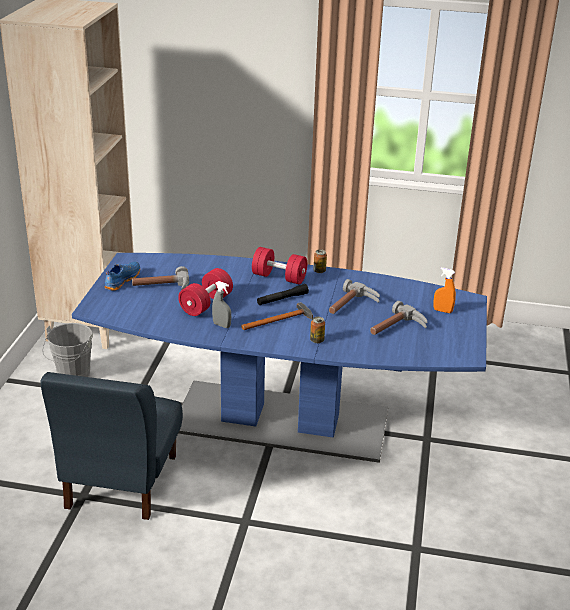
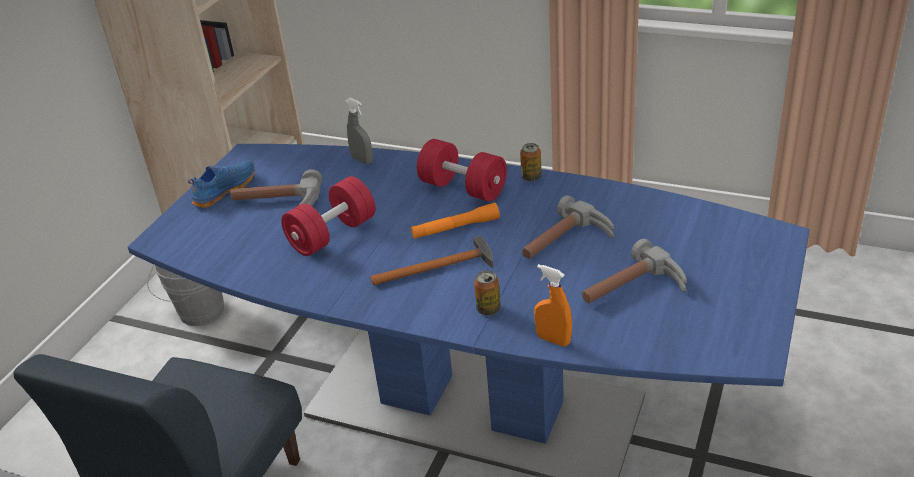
camera: 15 degrees right, 5 degrees up
(221, 325) = (342, 274): grey spray bottle -> grey spray bottle (362, 160)
(282, 299) = (455, 228): black flashlight -> orange flashlight
(442, 311) = (723, 257): orange spray bottle -> orange spray bottle (553, 340)

